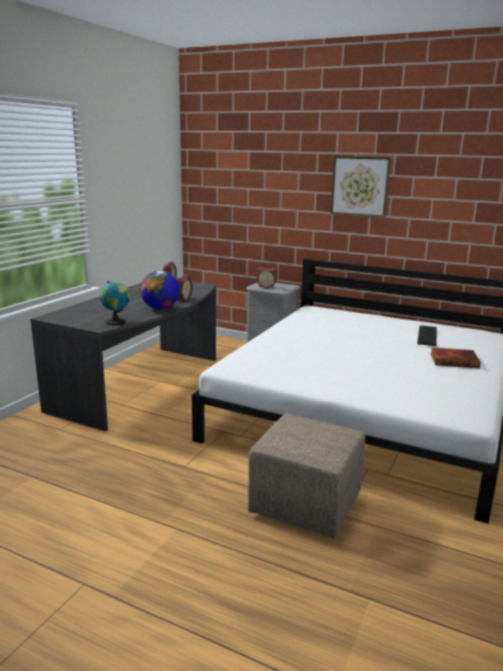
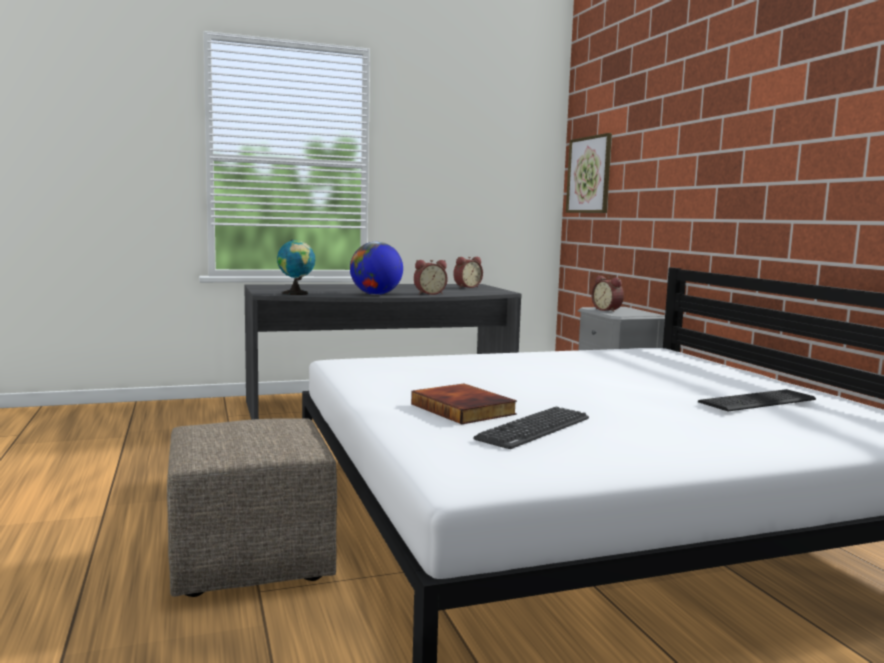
camera: 45 degrees right, 10 degrees down
(360, 186) = (753, 131): picture -> picture (589, 175)
(416, 382) = (534, 429): none -> keyboard
(454, 360) = (707, 431): book -> book (464, 409)

